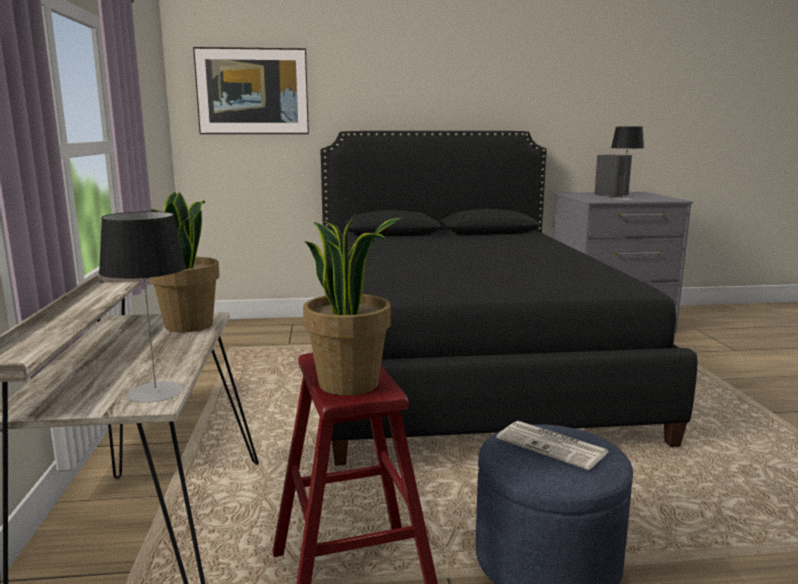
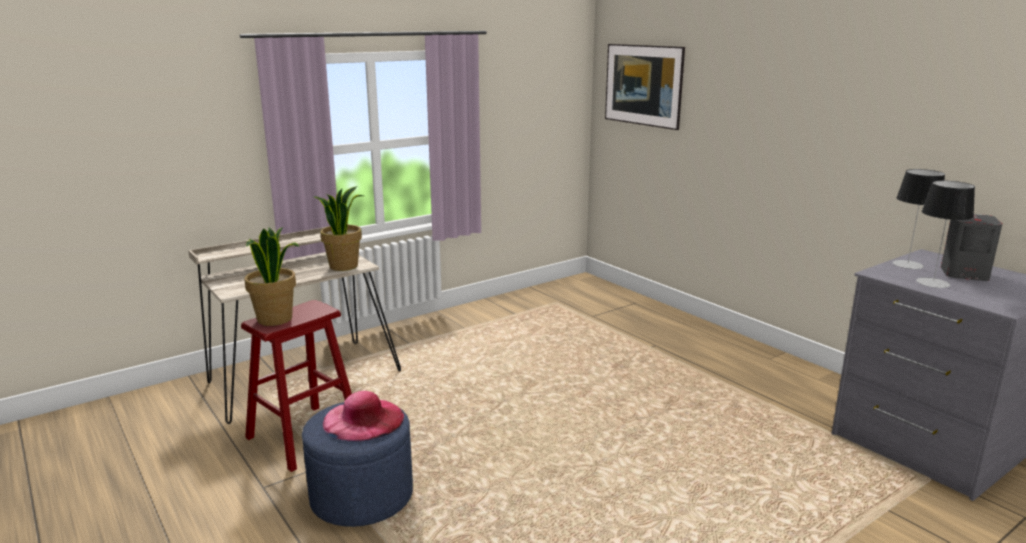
camera: 60 degrees right, 5 degrees up
(155, 392) = (242, 289): table lamp -> table lamp (907, 264)
(461, 366) = (644, 392): black bed -> none
(553, 446) = (363, 419): newspaper -> pink hat

